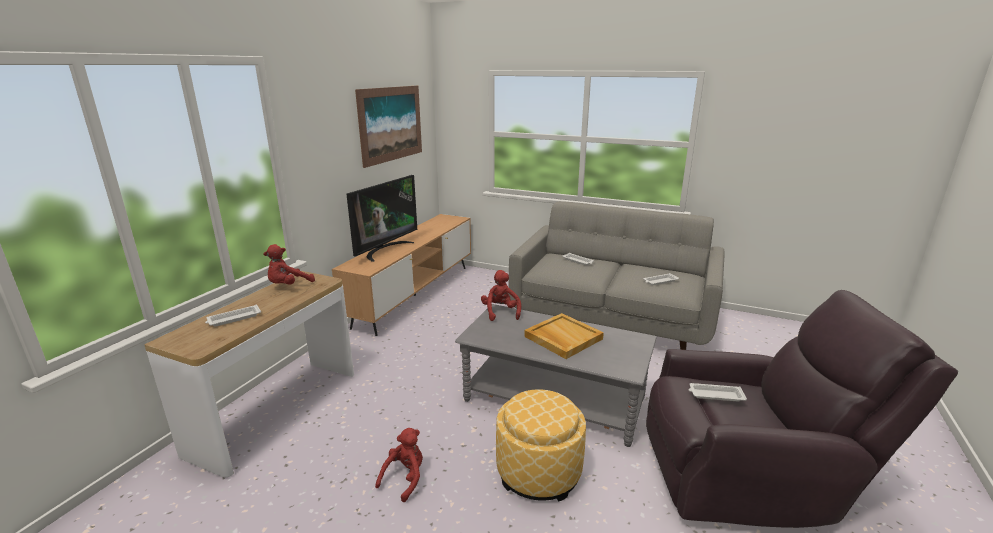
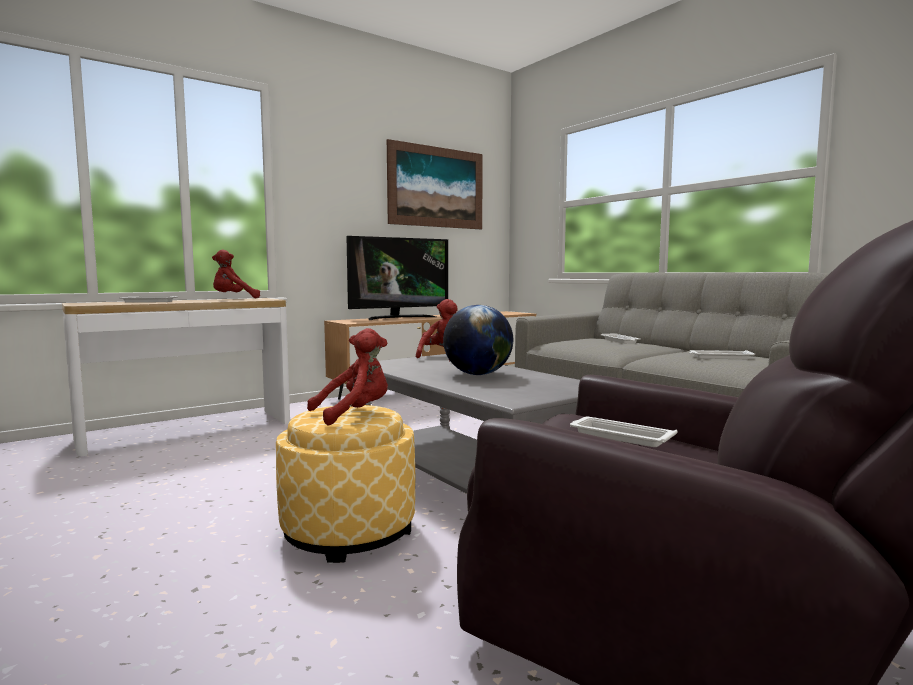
camera: 30 degrees right, 15 degrees down
(405, 478) = (204, 495): red plush toy -> red plush toy (355, 414)
(562, 338) = (478, 374): beige tray -> globe

